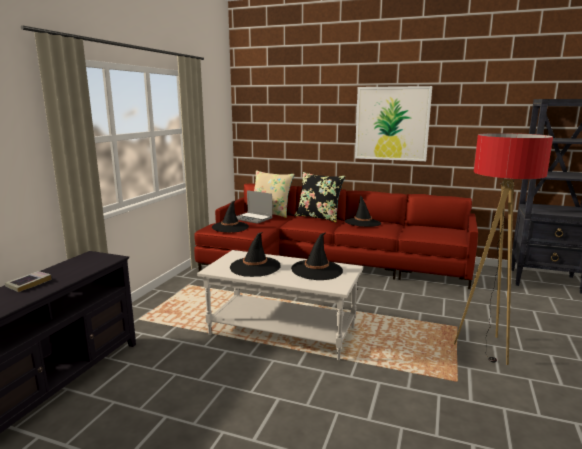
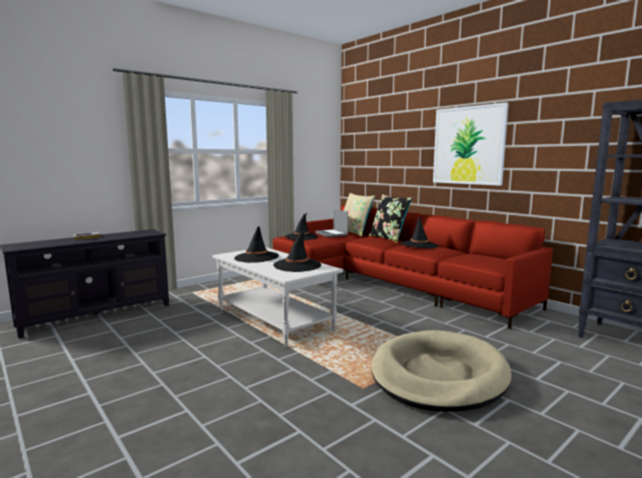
camera: 30 degrees right, 5 degrees down
(485, 348) = (438, 375): floor lamp -> beige dog bed

